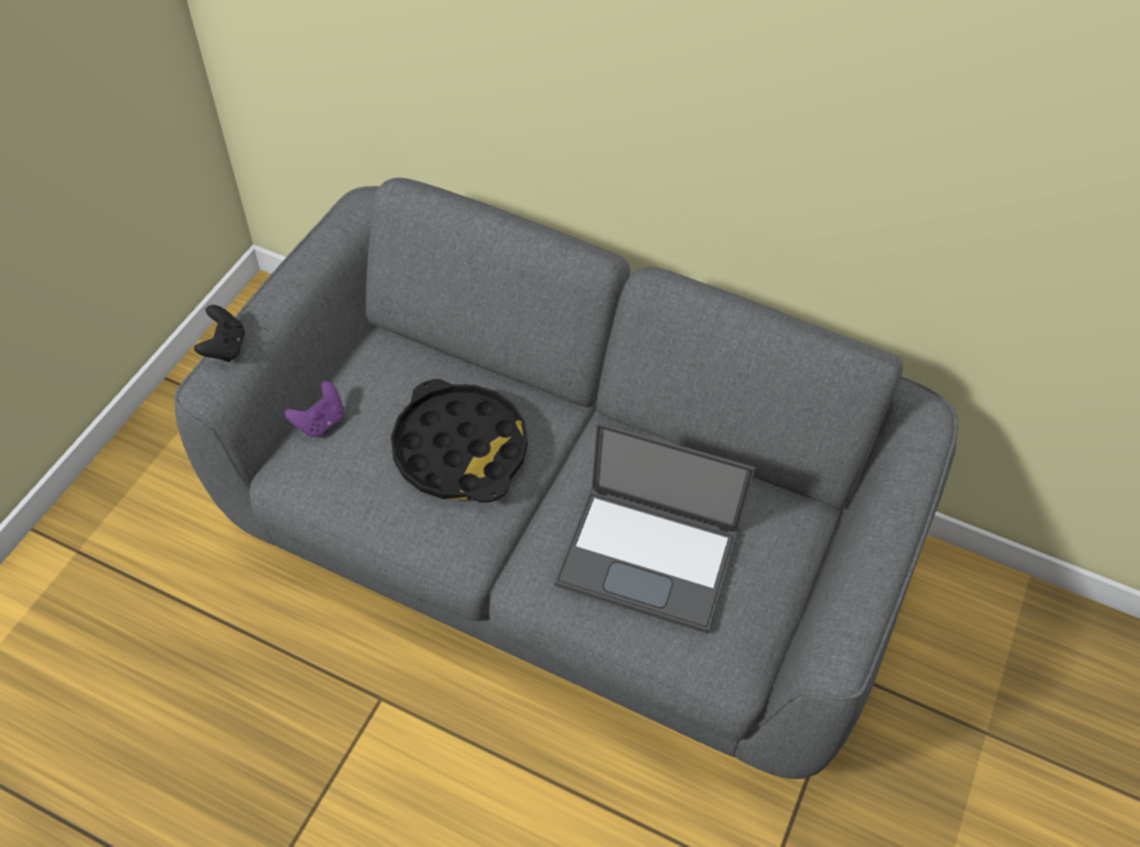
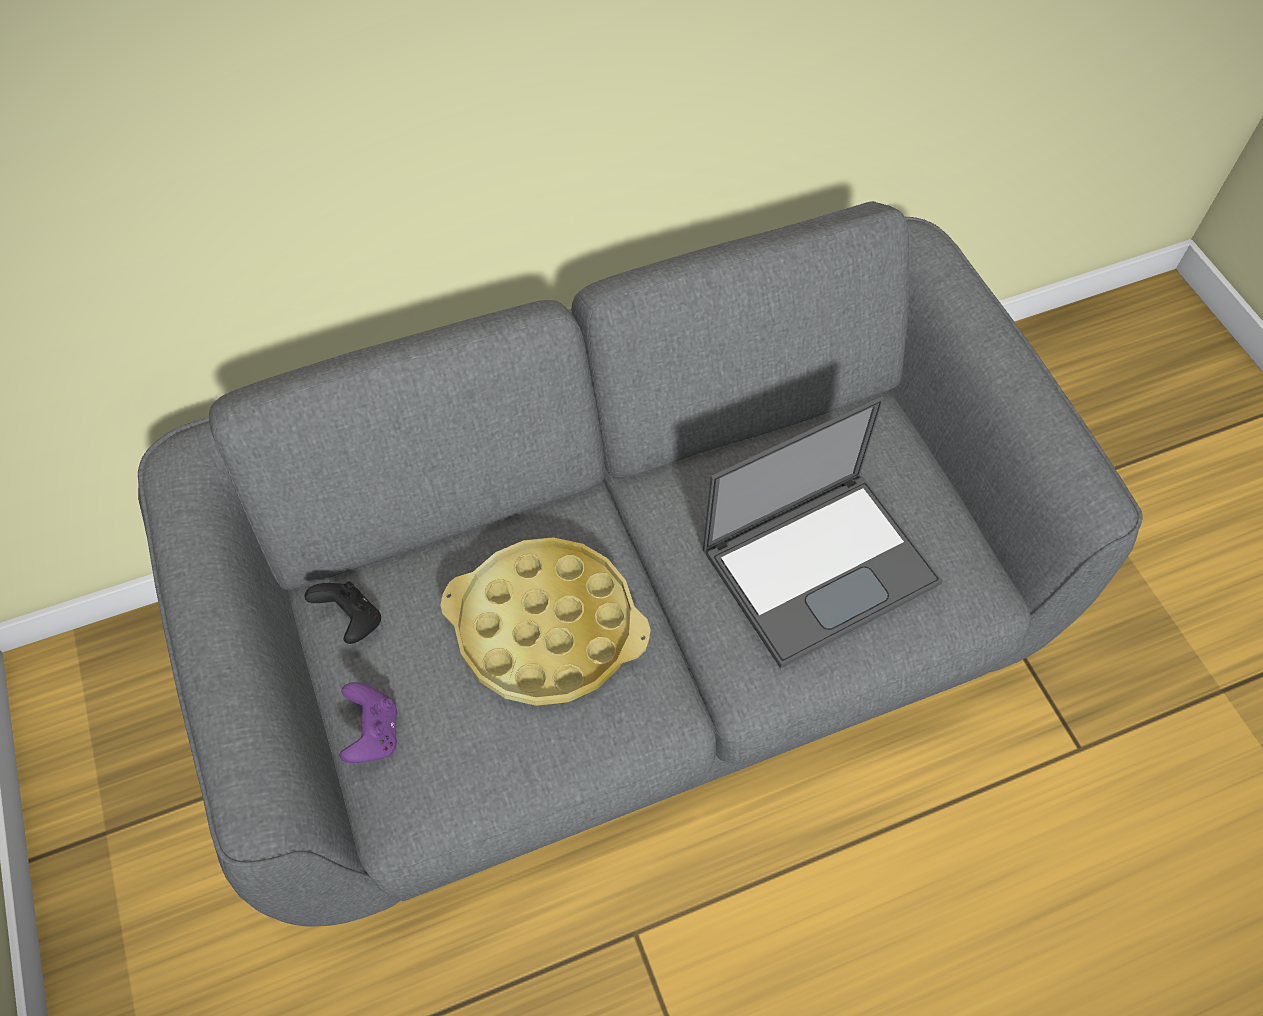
camera: 45 degrees left, 5 degrees up
(225, 347) = (219, 752): black game controller -> black game controller (352, 620)
(460, 449) = (546, 627): black tray -> yellow tray

